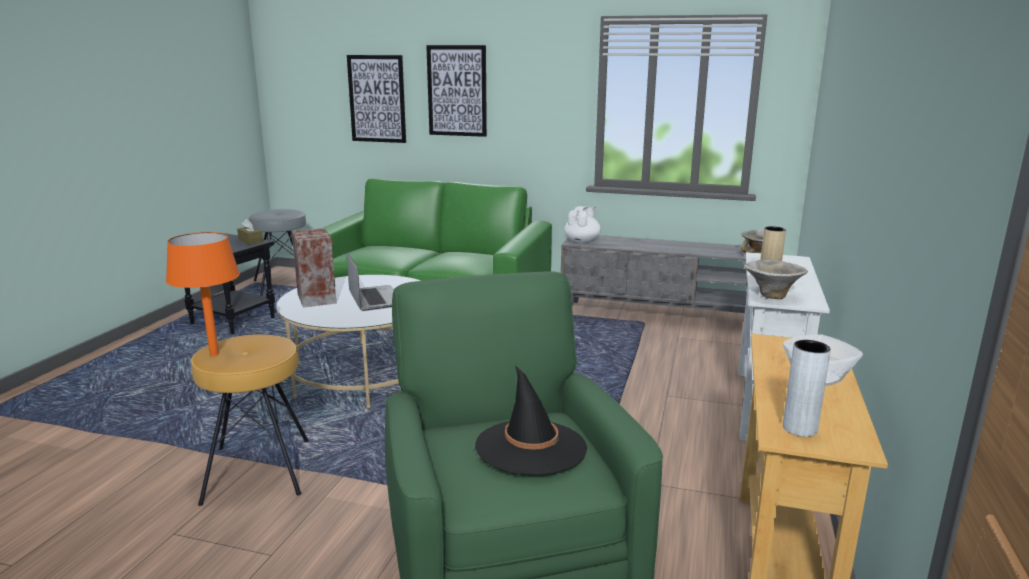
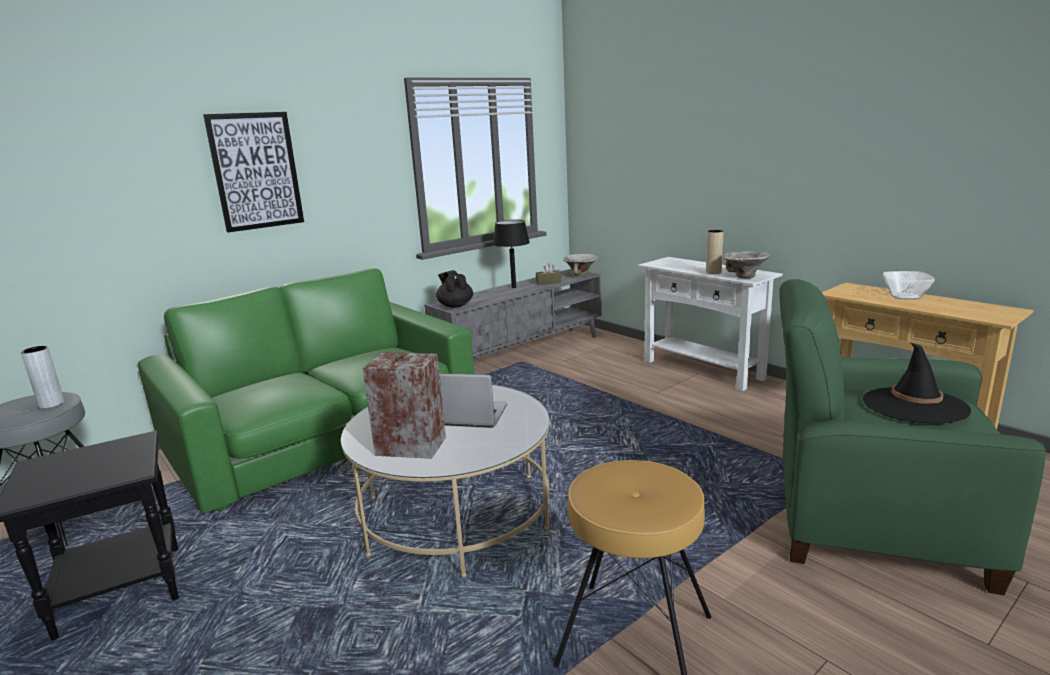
camera: 55 degrees left, 0 degrees up
(214, 354) = (639, 509): orange table lamp -> none
(250, 241) = (120, 445): brown tissue box -> brown tissue box (548, 282)
(377, 99) = (131, 196): picture -> none
(582, 241) = (455, 305): white teapot -> black teapot
(667, 244) = (513, 287): none -> black table lamp
(799, 428) = (986, 314): grey vase -> grey vase (51, 404)

